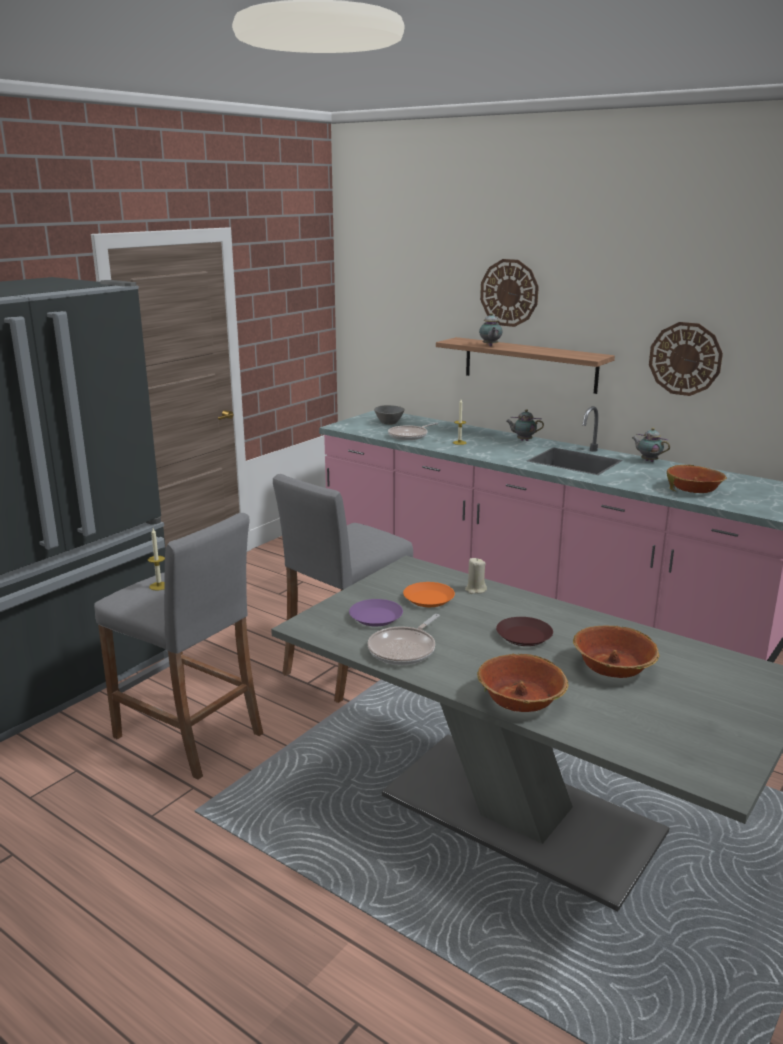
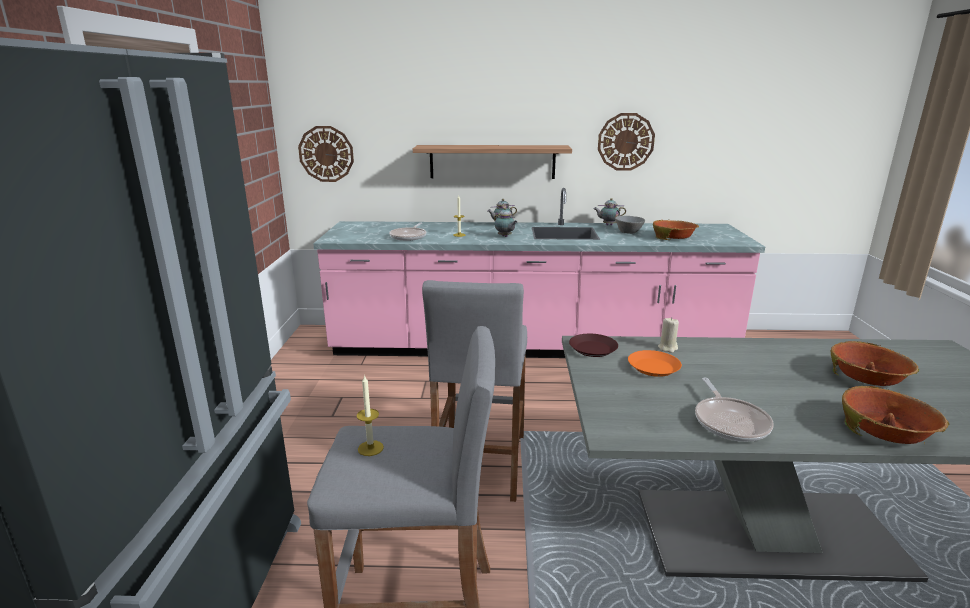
camera: 35 degrees left, 0 degrees up
(375, 617) = (649, 400): purple plate -> none
(388, 423) = (371, 230): grey bowl -> grey bowl (629, 232)
(490, 346) = (465, 147): teapot -> teapot (505, 236)
(509, 293) = (468, 100): wall clock -> wall clock (326, 154)
(524, 636) = (773, 374): brown plate -> brown plate (593, 349)

